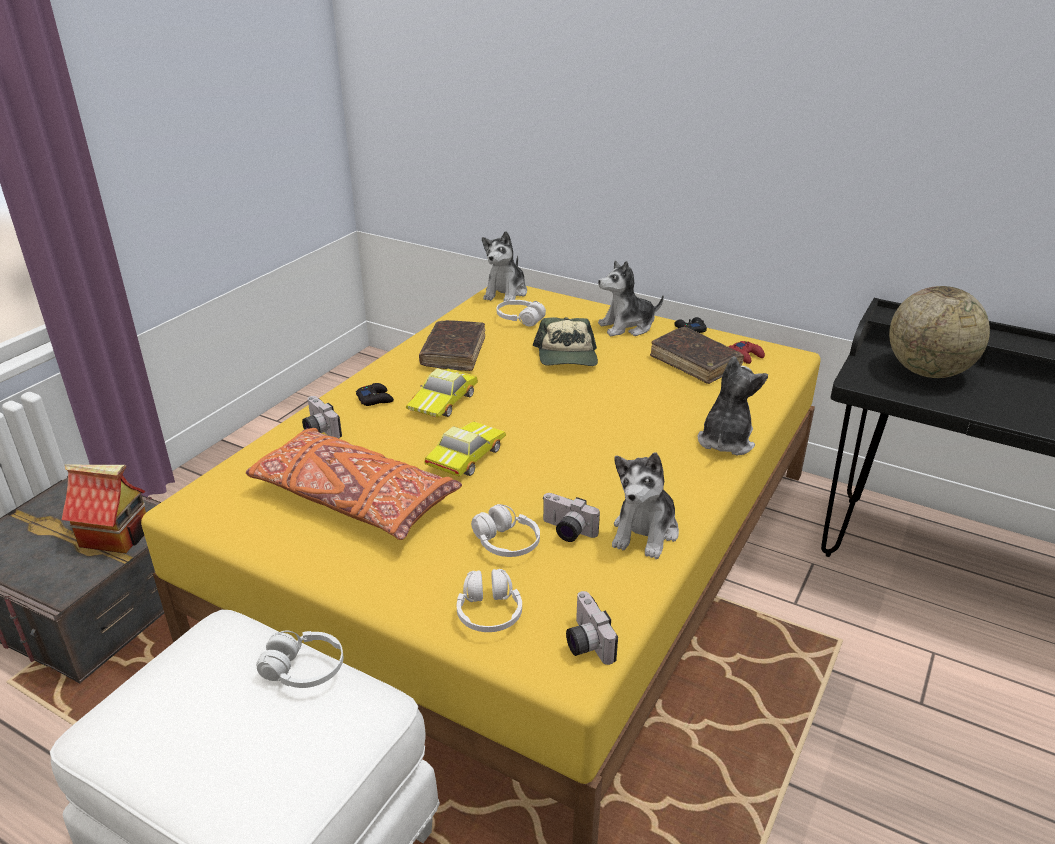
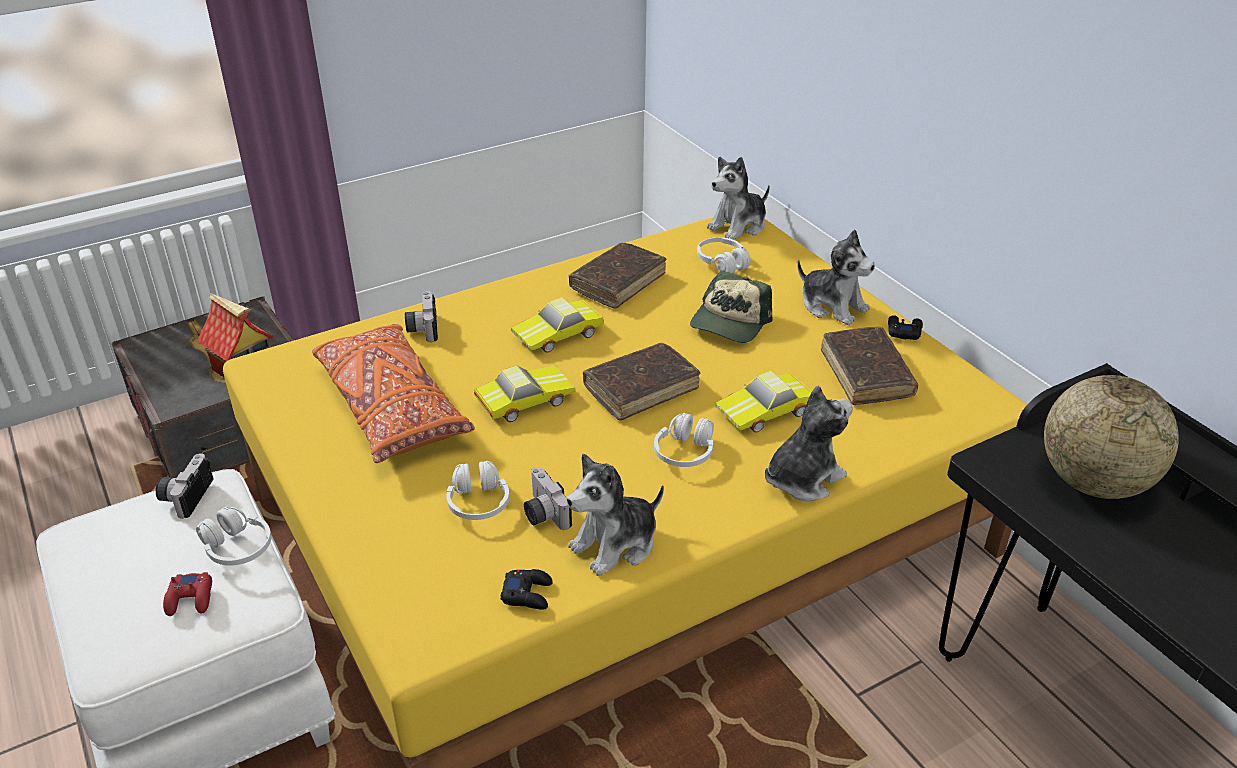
camera: 30 degrees right, 5 degrees up
(375, 399) = (499, 311): black game controller -> black game controller (528, 594)
(489, 612) = (402, 562): white headphones -> white headphones (685, 452)
(549, 419) = (641, 389): none -> brown book
(585, 642) = (455, 626): camera -> camera (185, 496)
(627, 327) = (833, 306): plush toy -> plush toy turned 150 degrees counterclockwise
(655, 406) = (766, 412): none -> toy car
(746, 356) = (937, 385): red game controller -> red game controller (190, 599)

